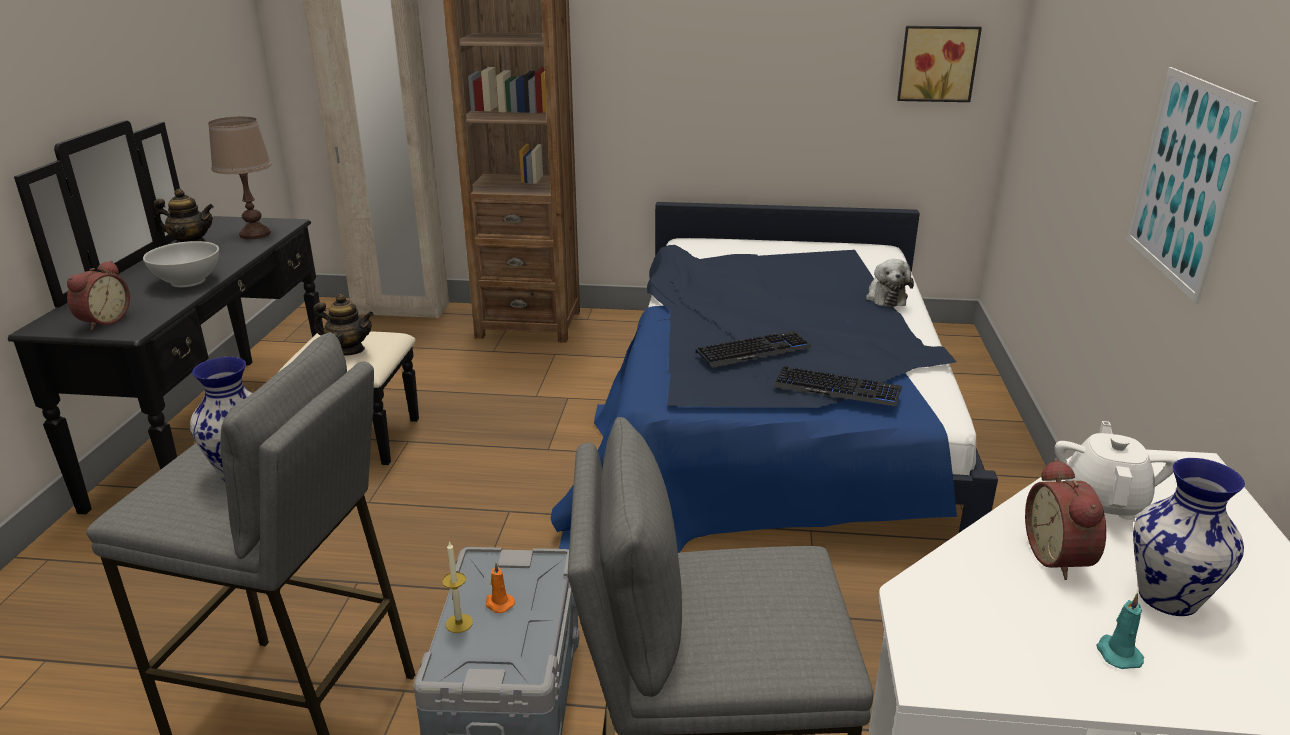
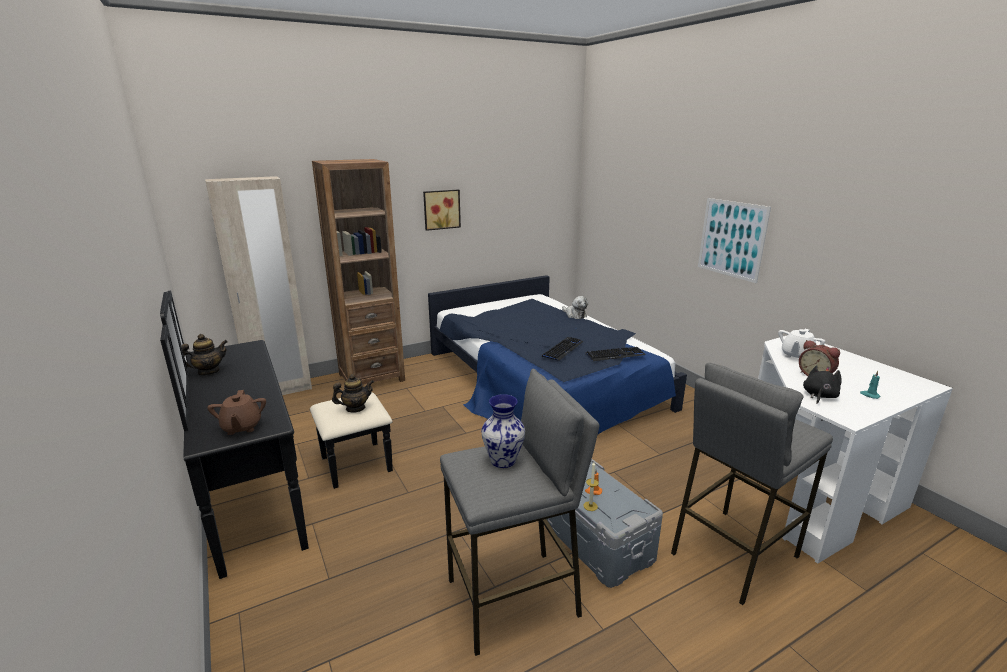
camera: 35 degrees left, 5 degrees down
(103, 321) = (242, 427): alarm clock -> brown teapot
(188, 281) = (254, 391): white bowl -> none
(255, 234) = (243, 355): brown table lamp -> none
(937, 63) = (548, 206): picture -> picture (441, 209)
(970, 599) = (819, 396): none -> black plush toy
(1103, 501) = (796, 356): white teapot -> white teapot turned 120 degrees counterclockwise
(1169, 597) = (853, 376): vase -> none

